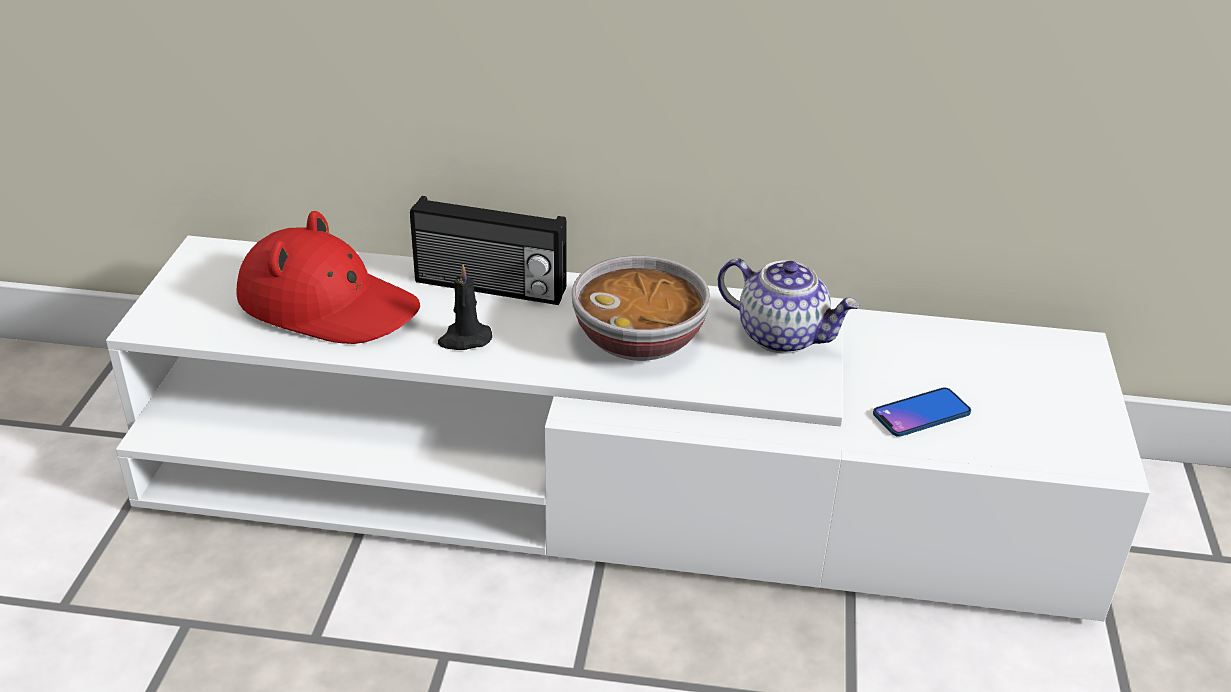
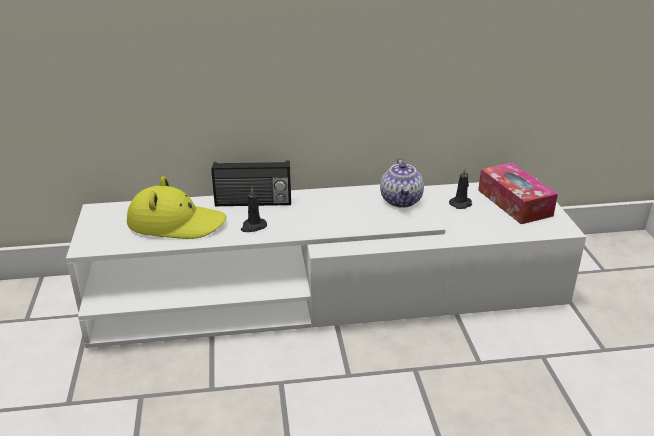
camera: 15 degrees left, 5 degrees down
(328, 305) = (176, 223): red hat -> yellow hat
(640, 340) = (337, 213): bowl -> none
(783, 336) = (401, 201): teapot -> teapot turned 75 degrees clockwise
(909, 364) = (461, 204): none -> black candle
(921, 414) = (477, 223): phone -> none
(1026, 382) = (514, 203): none -> tissue box

